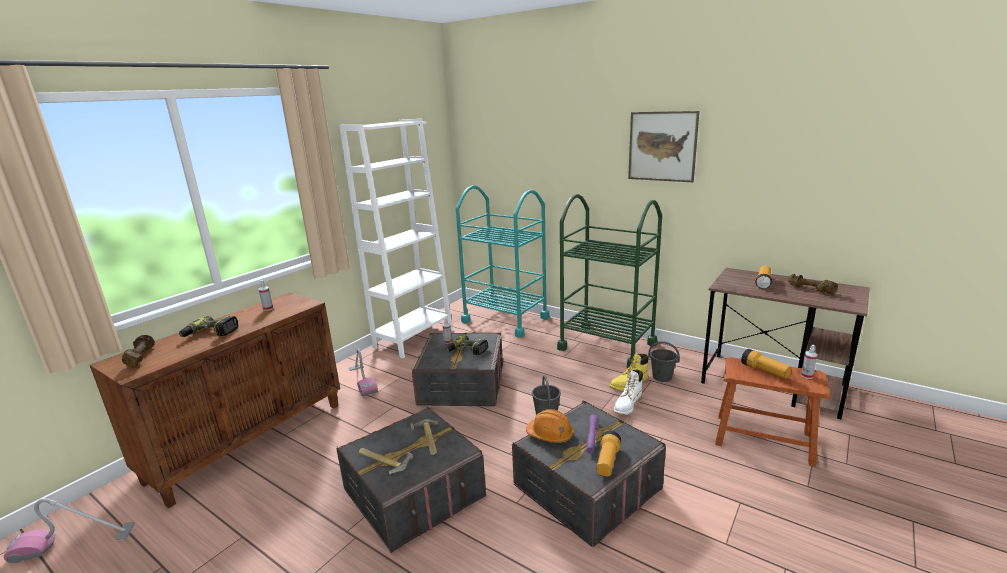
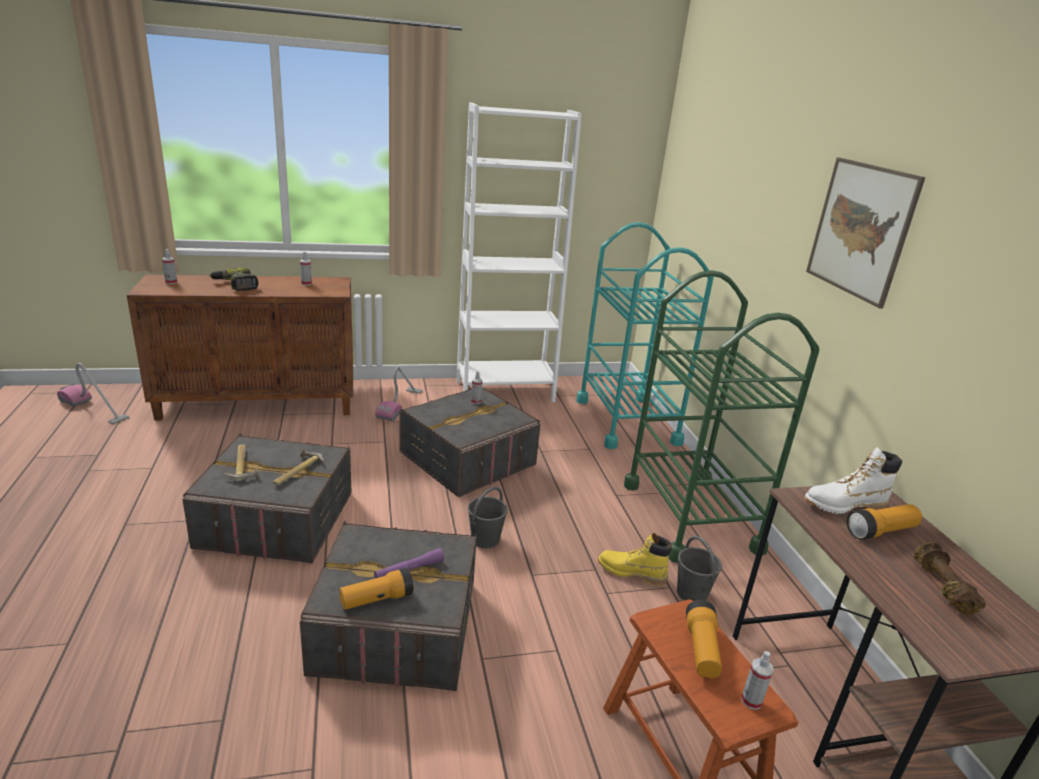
camera: 40 degrees right, 5 degrees up
(140, 358) = (171, 282): brown dumbbell -> spray bottle
(467, 351) = (474, 419): power drill -> none
(550, 435) = (383, 539): orange hard hat -> none
(627, 406) = (586, 591): white boot -> white boot (844, 505)

